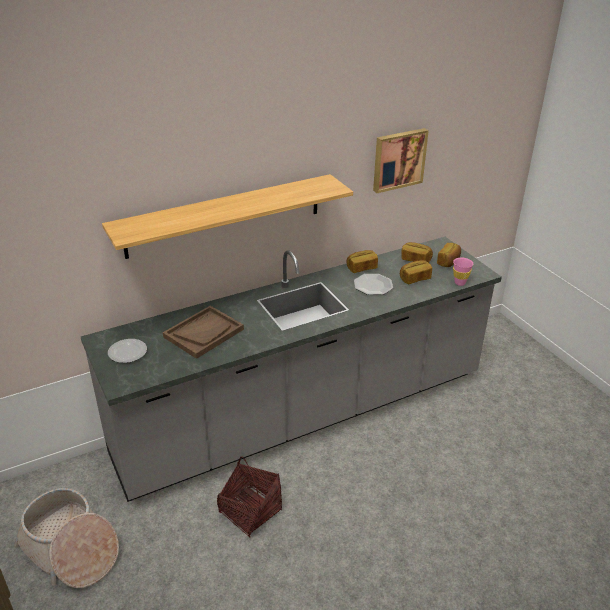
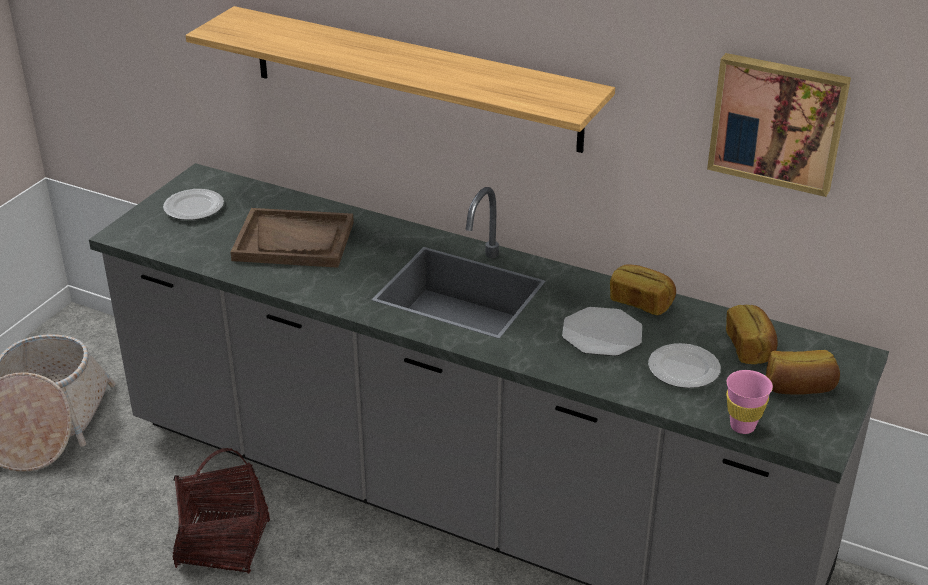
camera: 55 degrees right, 0 degrees up
(414, 278) = (684, 369): bread -> plate

